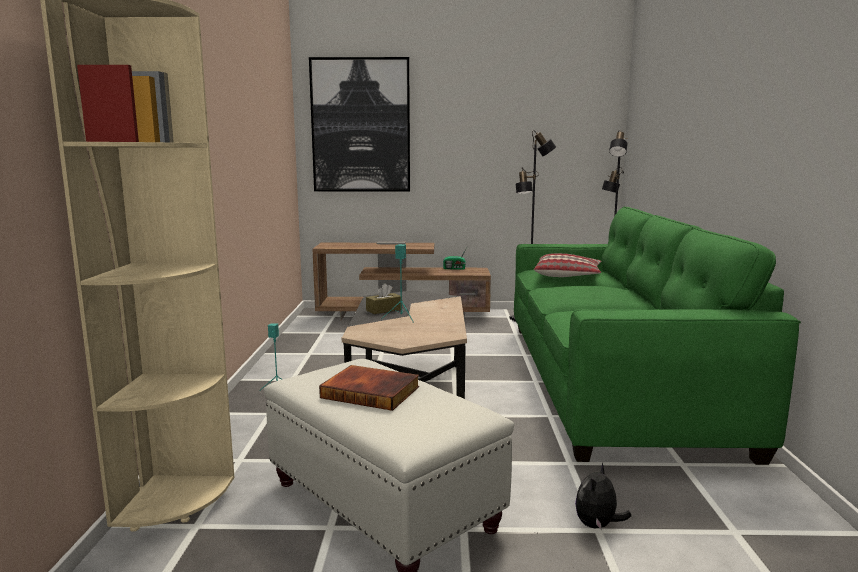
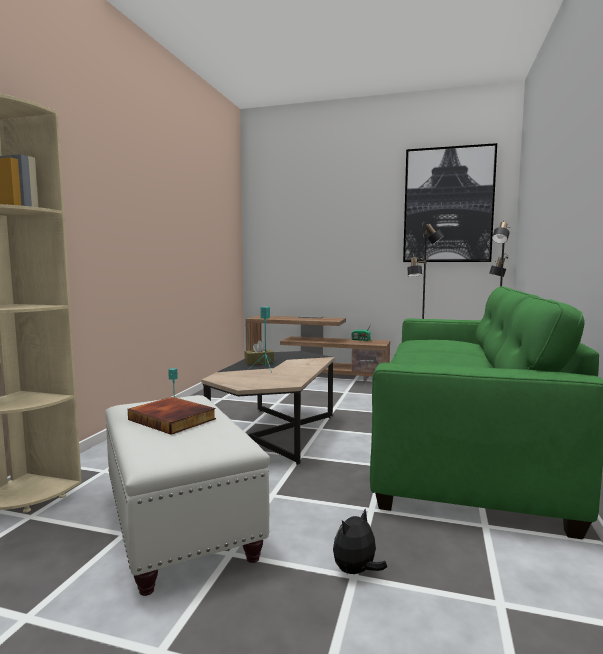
camera: 15 degrees right, 5 degrees down
(361, 126) = (290, 224): picture -> picture (448, 205)
(568, 275) = (437, 345): pillow -> none

